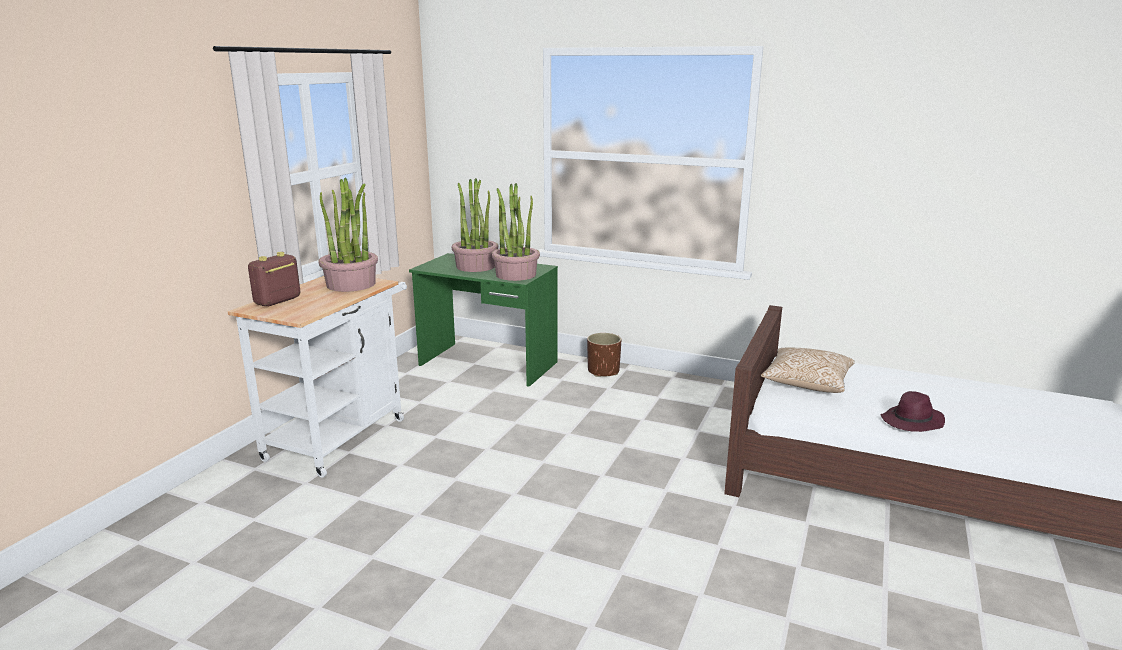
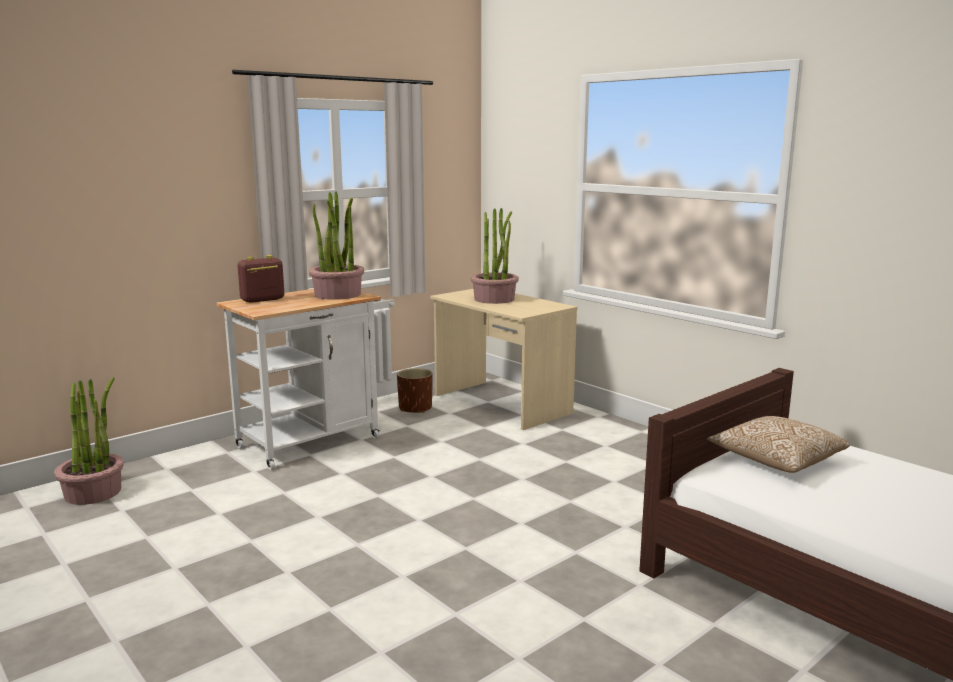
camera: 25 degrees right, 5 degrees down
(488, 364) = (501, 404): green desk -> beige desk
(516, 274) = (523, 309): potted plant -> potted plant (93, 492)
(603, 371) = (614, 429): brown planter -> brown planter (415, 408)
(912, 422) = (872, 524): purple hat -> none

